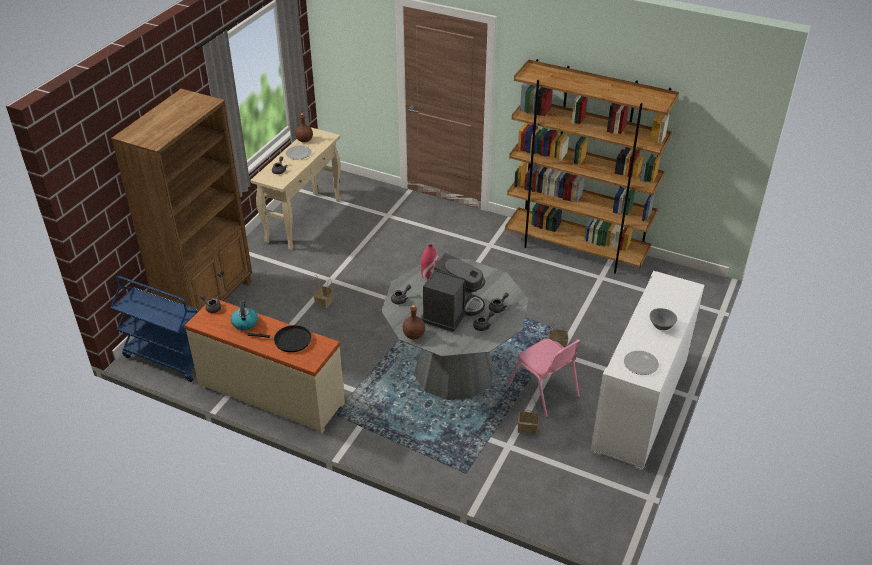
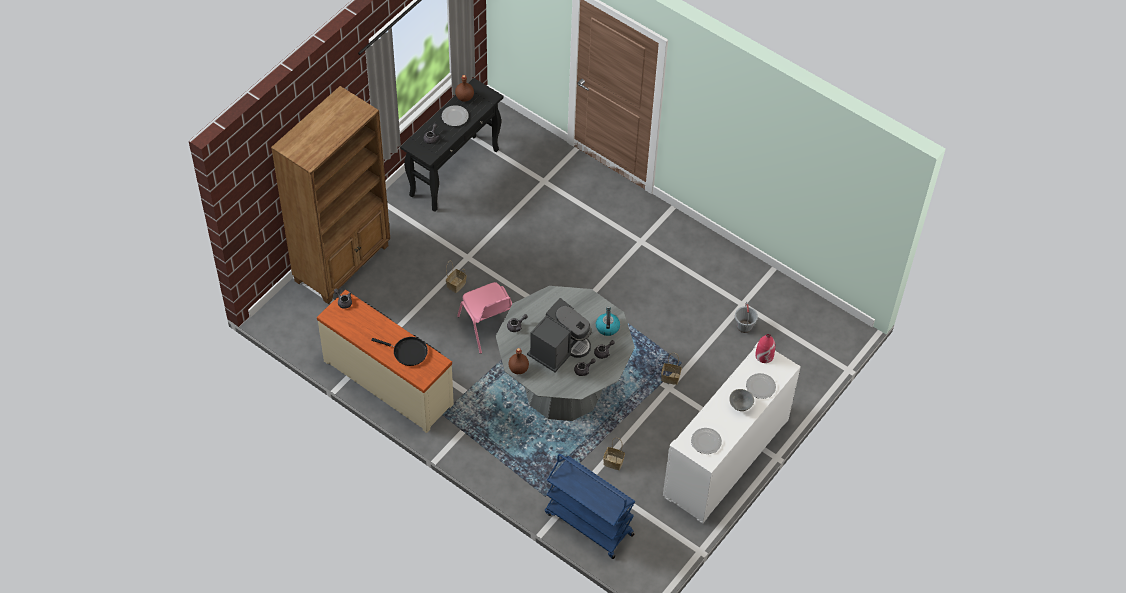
camera: 10 degrees right, 15 degrees up
(167, 358) = (297, 324): blue cart -> blue cart (588, 524)
(245, 322) = (371, 324): kettle -> kettle (607, 327)
(304, 220) = (454, 172): beige console table -> black console table
(430, 274) = (550, 301): red vase -> red vase (764, 355)
(544, 392) = (640, 427): pink chair -> pink chair (488, 328)
(576, 249) = (729, 263): brown bookcase -> none
(610, 294) = (744, 326): none -> grey bucket
(673, 307) = (760, 387): none -> plate

